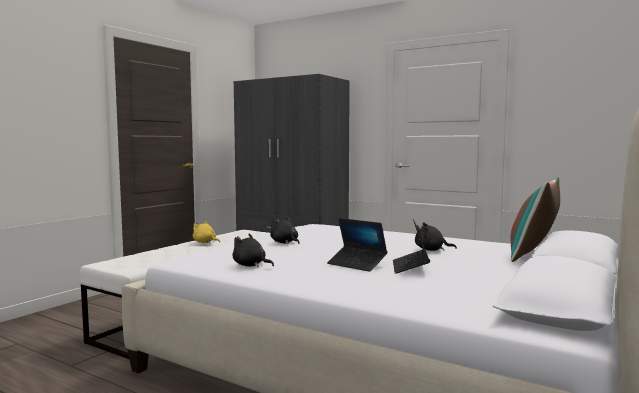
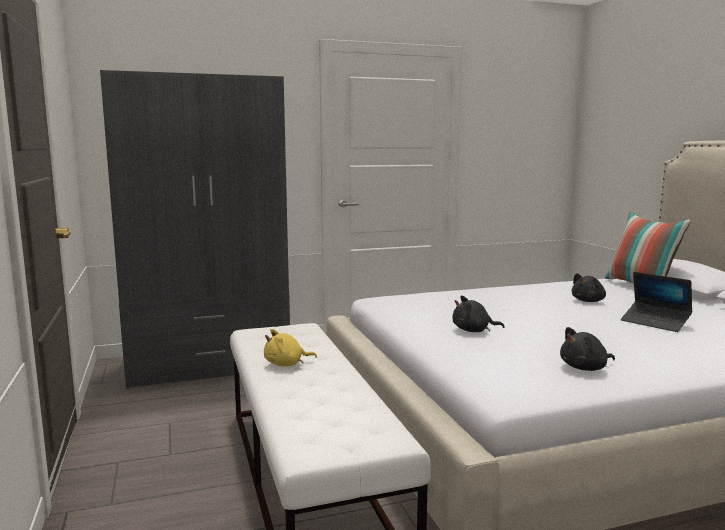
camera: 50 degrees left, 5 degrees up
(357, 264) = (625, 333): laptop -> none

